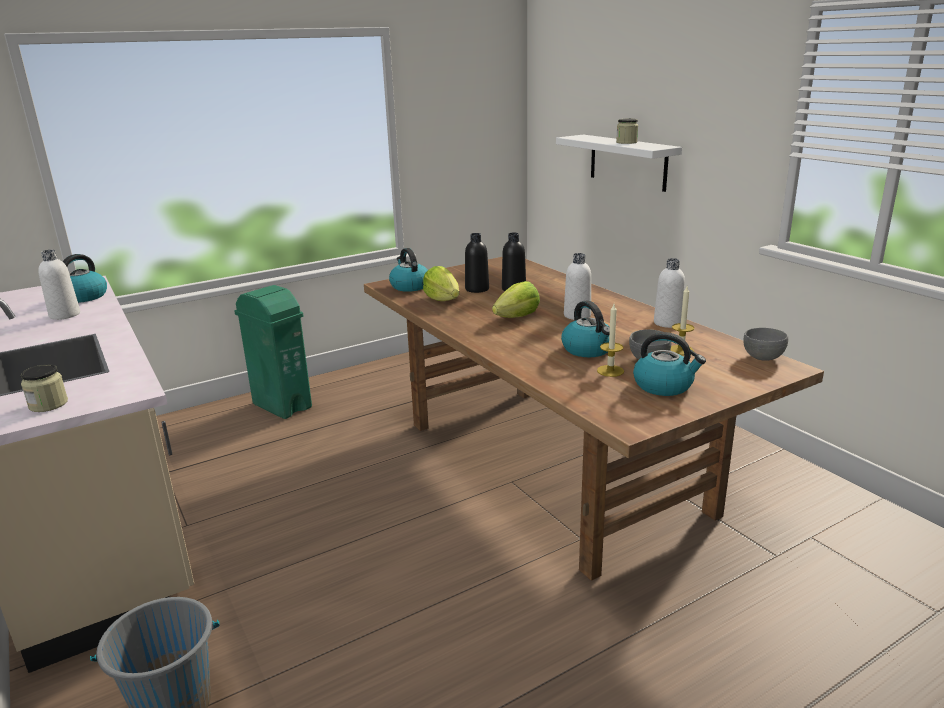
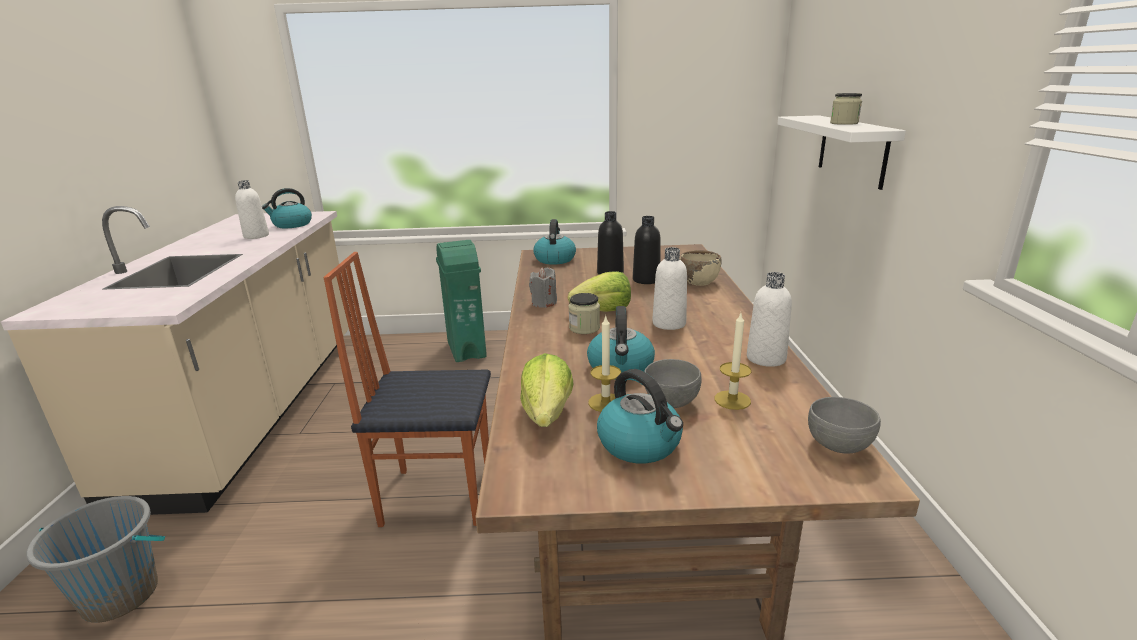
camera: 30 degrees right, 0 degrees up
(48, 404) = (108, 303): jar -> jar (584, 328)
(397, 524) = (437, 495): none -> chair
(443, 299) = (562, 278): lettuce -> lettuce (547, 414)
(460, 321) = (544, 303): none -> grey candle
(554, 283) = (698, 281): none -> beige bowl

